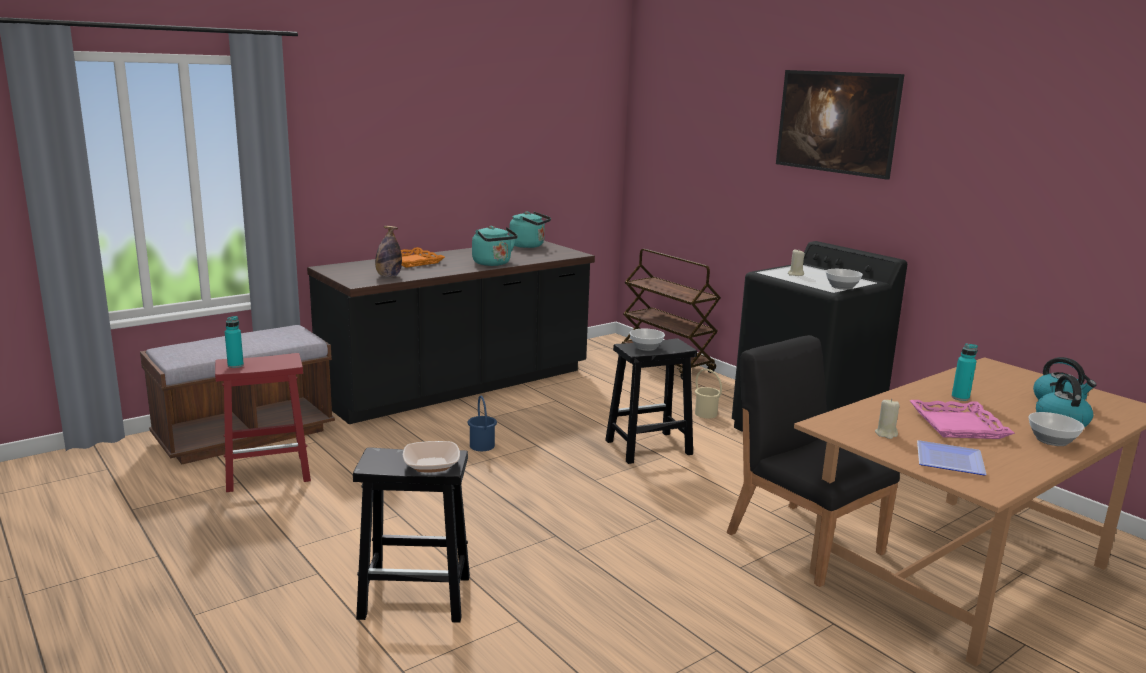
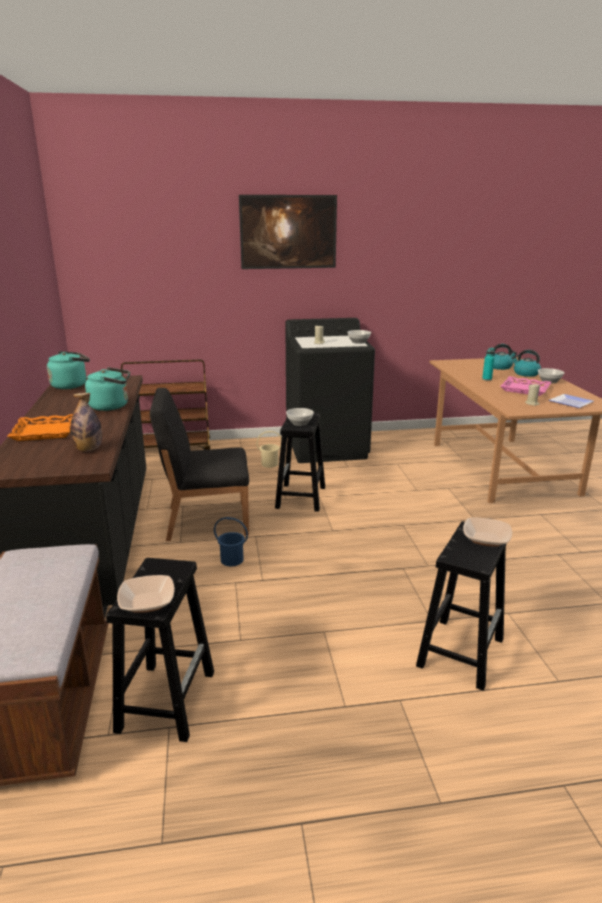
camera: 60 degrees left, 5 degrees up
(235, 365) = (147, 602): turquoise bottle -> bowl
(269, 472) = (167, 699): red stool -> black stool
(803, 541) = (455, 493): black chair -> black chair (206, 520)

